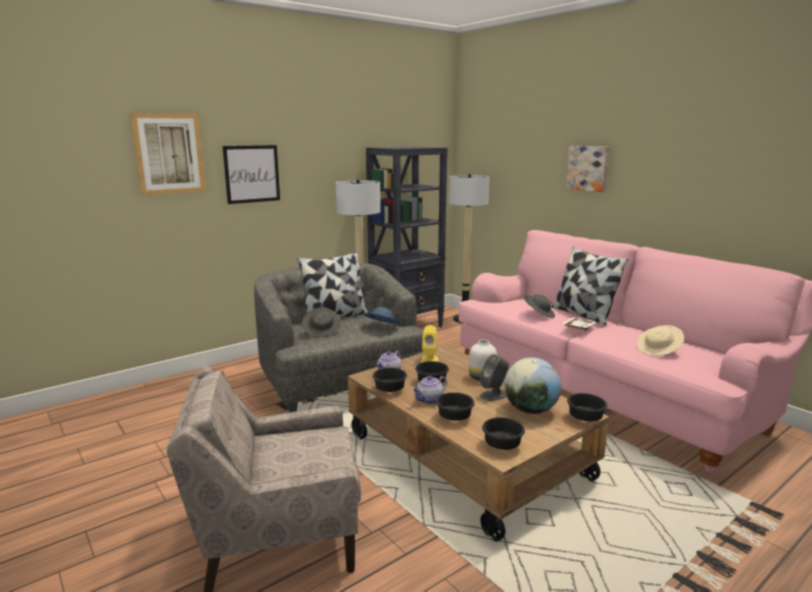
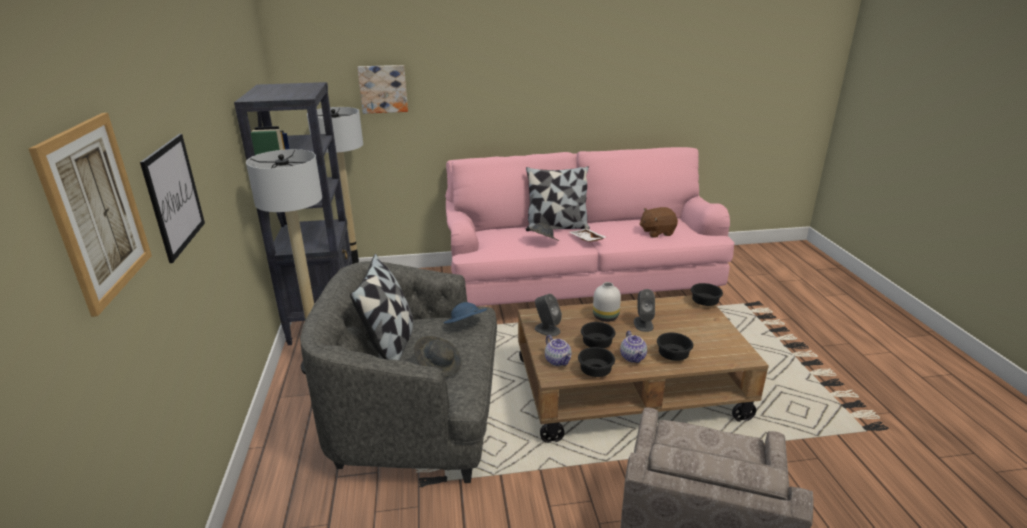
camera: 60 degrees left, 10 degrees up
(430, 360) = (547, 329): yellow speaker -> grey speaker
(502, 444) = (728, 351): black bowl -> none
(530, 410) = (680, 319): globe -> none
(588, 168) = (486, 84): picture -> picture (383, 89)
(659, 350) = (657, 232): beige hat -> brown plush toy

